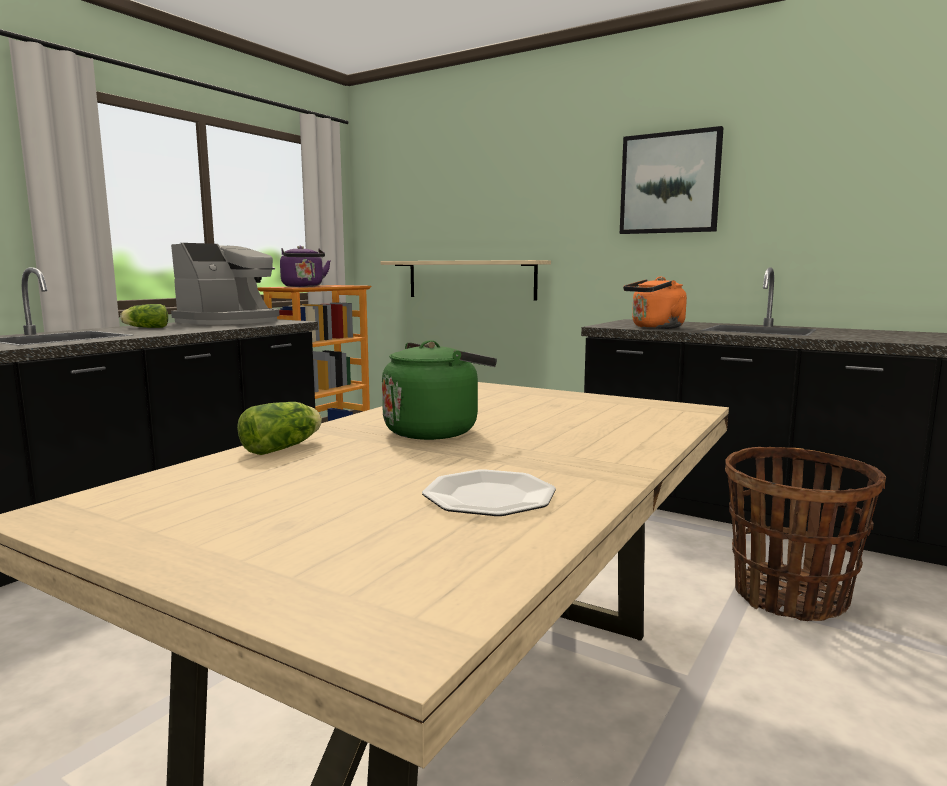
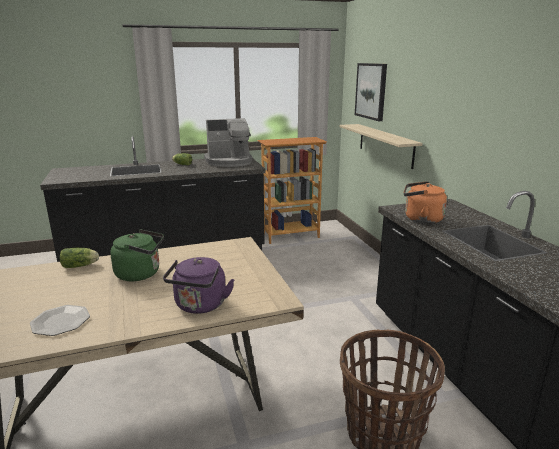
camera: 40 degrees right, 10 degrees up
(303, 286) = (281, 141): purple kettle -> purple kettle (200, 306)
(670, 183) = (492, 100): picture -> picture (371, 91)

